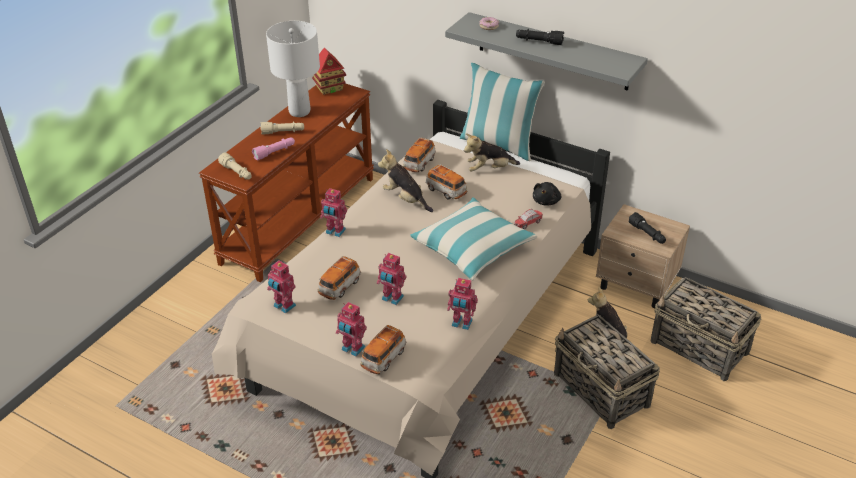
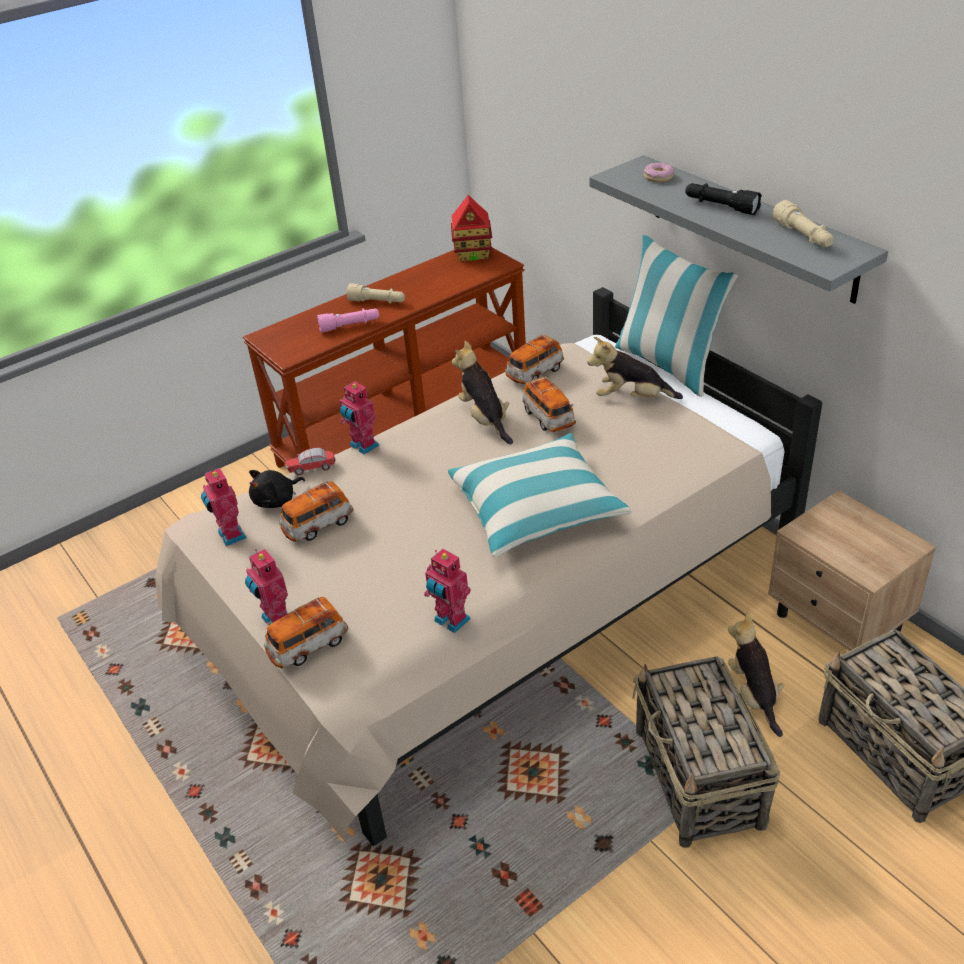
camera: 25 degrees right, 0 degrees up
(237, 172) = (286, 344): beige flashlight -> beige flashlight (803, 236)
(300, 111) = (416, 278): white table lamp -> none
(392, 299) = (376, 559): toy robot -> none
(528, 224) = (641, 490): toy car -> toy car (312, 469)
(546, 201) = (690, 460): black plush toy -> black plush toy (277, 500)
(647, 234) = (853, 545): black flashlight -> none

